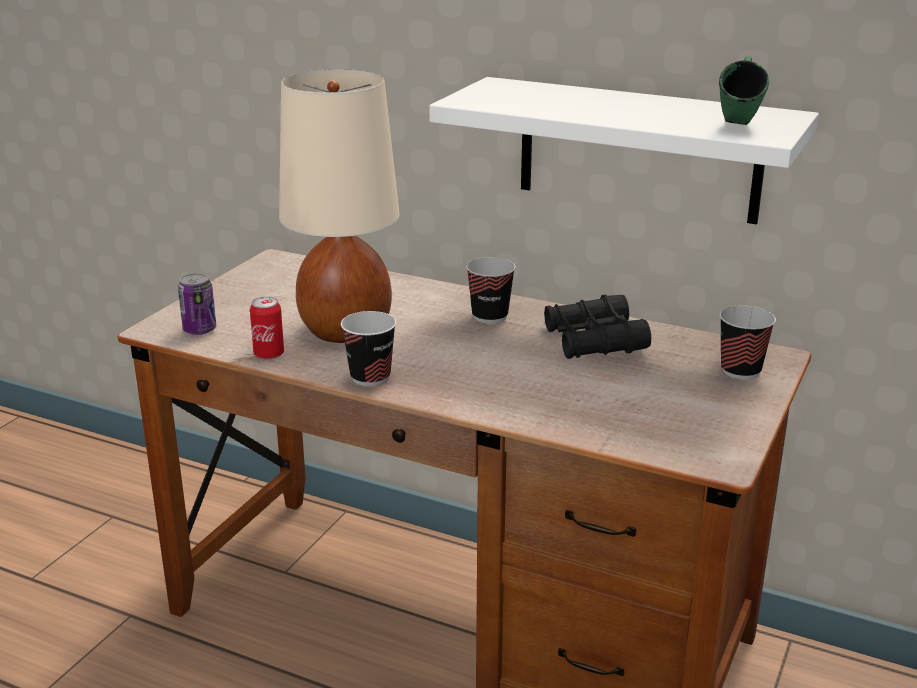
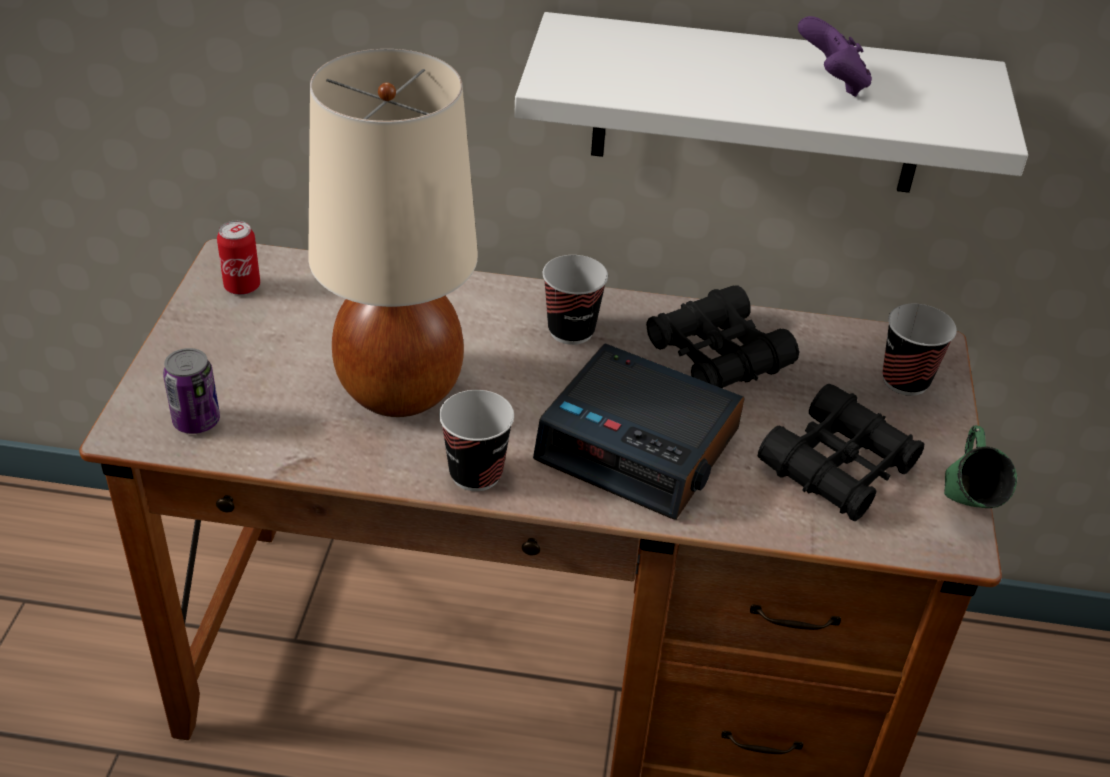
camera: 20 degrees left, 15 degrees up
(269, 355) = (319, 454): can -> can (242, 287)
(501, 378) = (640, 445): none -> alarm clock
(651, 409) = (838, 467): none -> black binoculars
(665, 112) = (831, 84): none -> purple game controller
(738, 126) = (939, 109): green mug -> green mug (965, 507)

